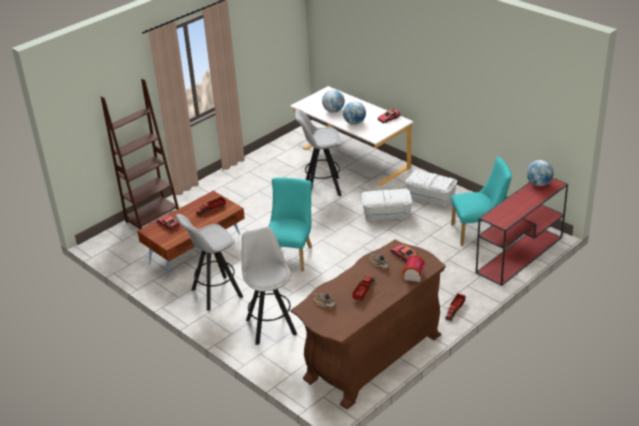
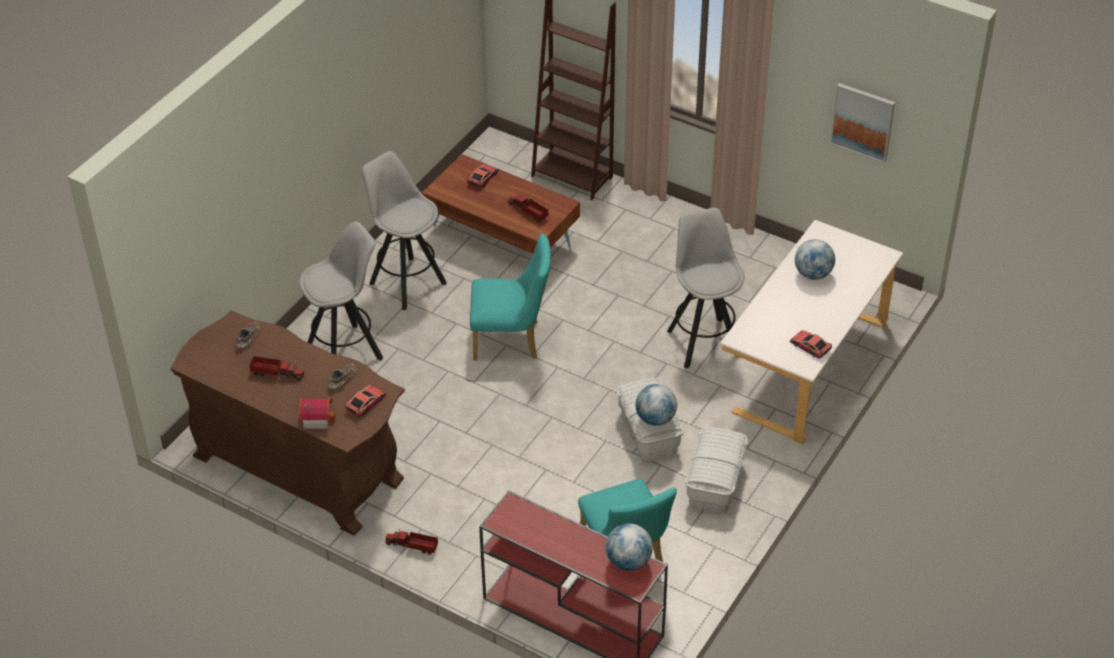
camera: 75 degrees right, 10 degrees up
(272, 44) = (863, 122): none -> picture
(354, 123) = (779, 306): globe -> globe (655, 419)

